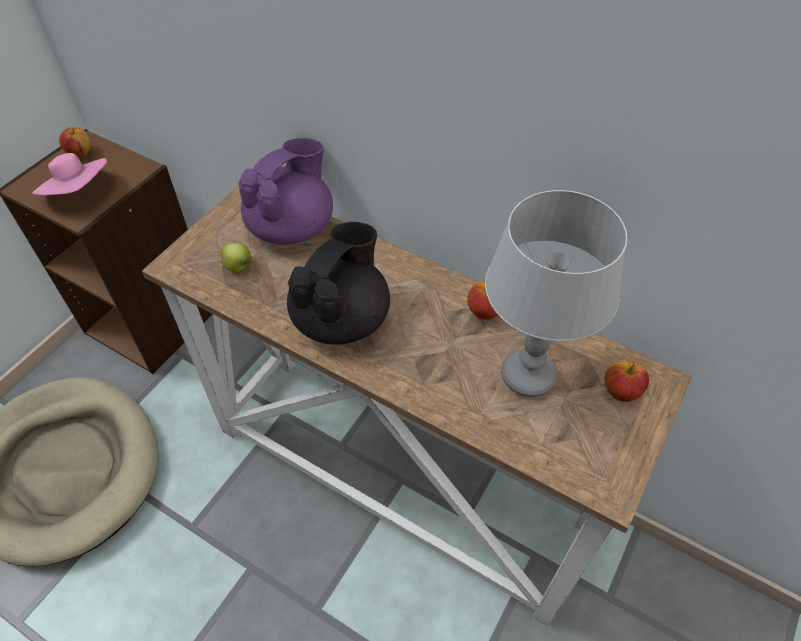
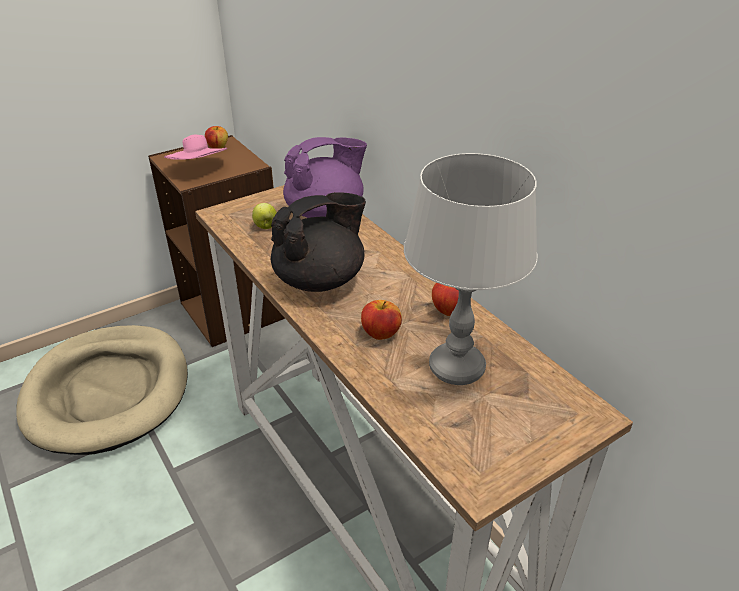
camera: 25 degrees right, 15 degrees down
(621, 391) = (544, 409): apple -> apple (380, 333)

